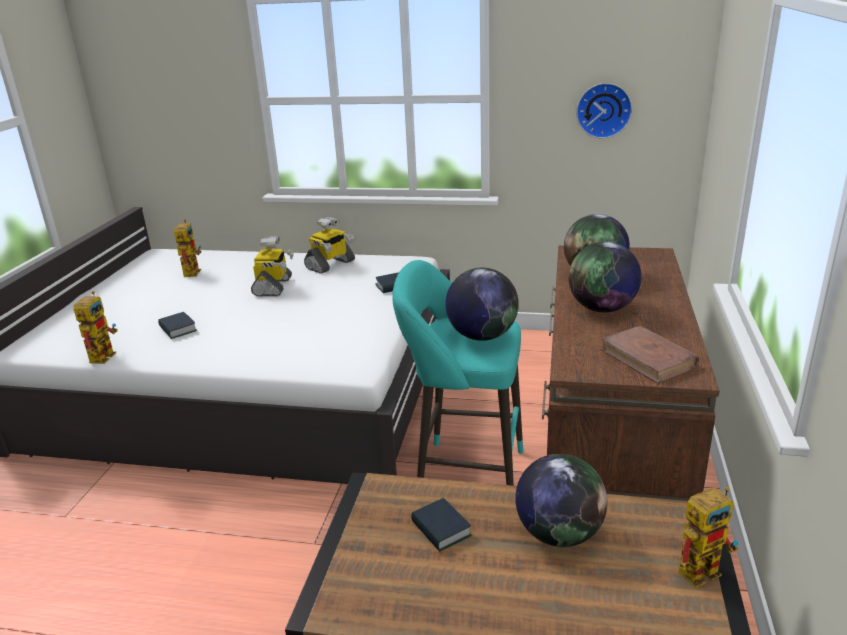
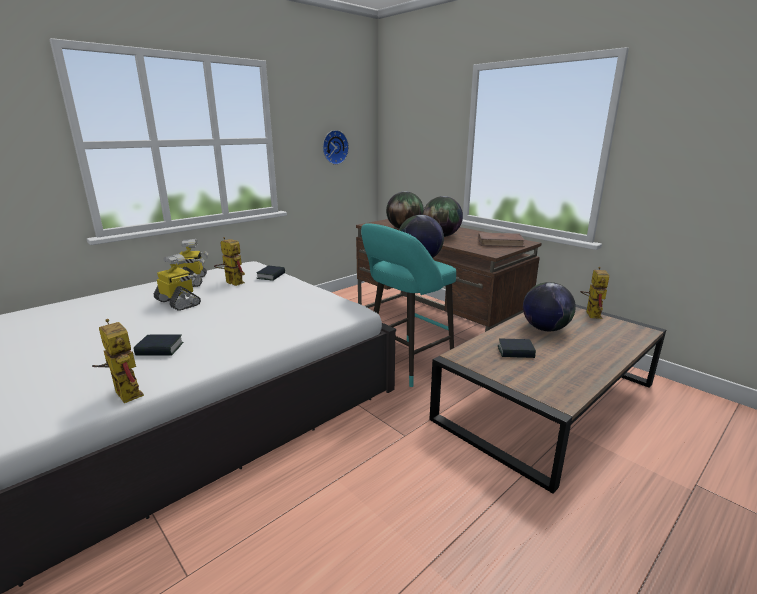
camera: 55 degrees left, 5 degrees down
(191, 271) = (57, 321): toy robot -> toy robot (231, 282)

